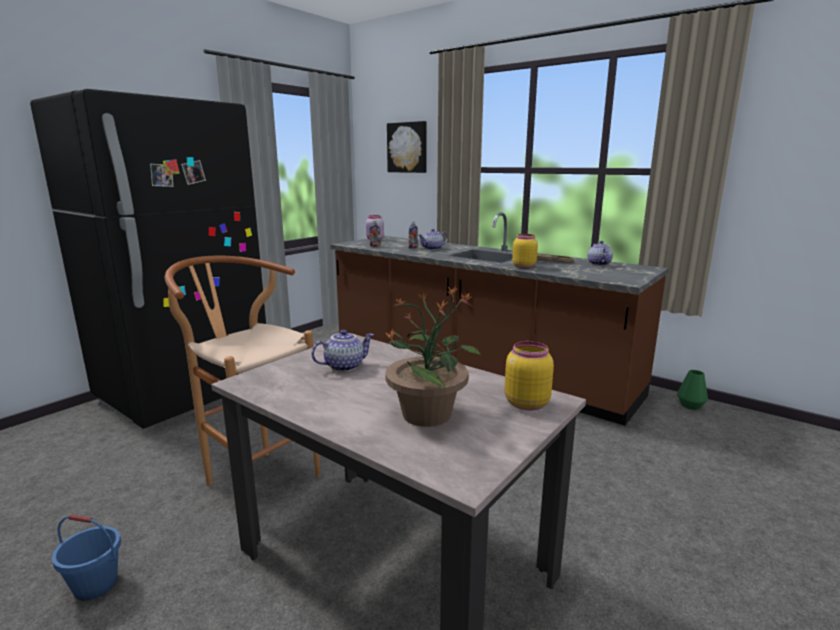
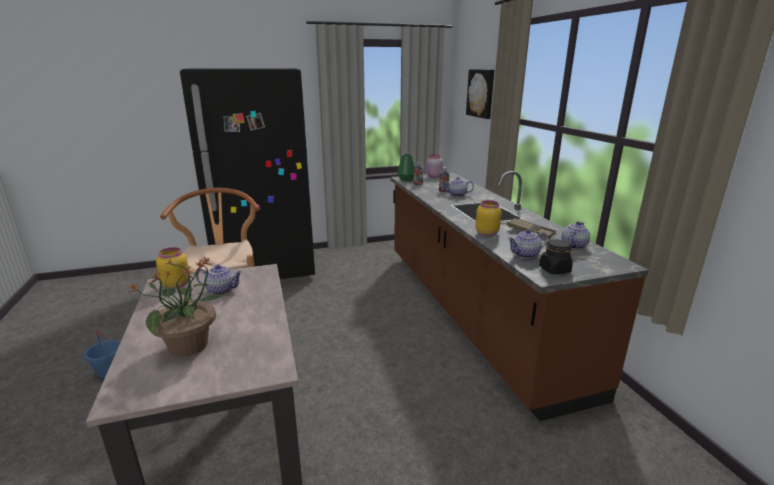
camera: 35 degrees right, 5 degrees up
(525, 403) = (253, 364): yellow jar -> yellow jar (176, 284)
(584, 274) = (525, 255): none -> teapot
(622, 278) = (554, 270): none -> black jar
(690, 405) = (651, 433): green vase -> green vase (406, 179)

